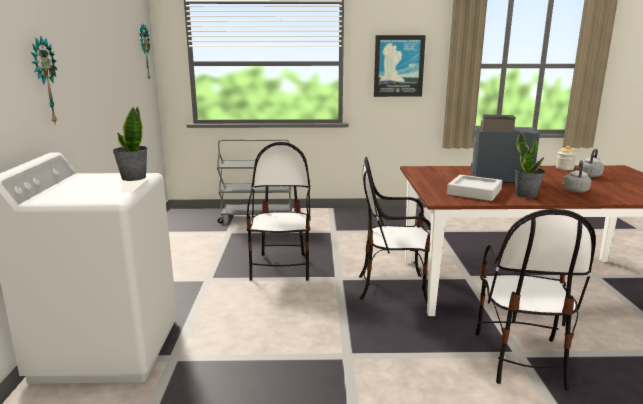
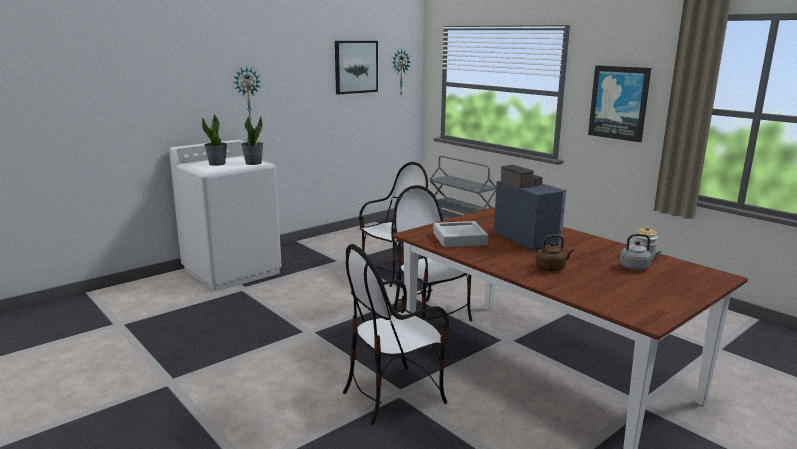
camera: 50 degrees right, 0 degrees up
(118, 44) = (355, 67): none -> picture
(526, 195) = (489, 254): potted plant -> potted plant (217, 164)
(575, 190) = (551, 268): grey kettle -> brown kettle

